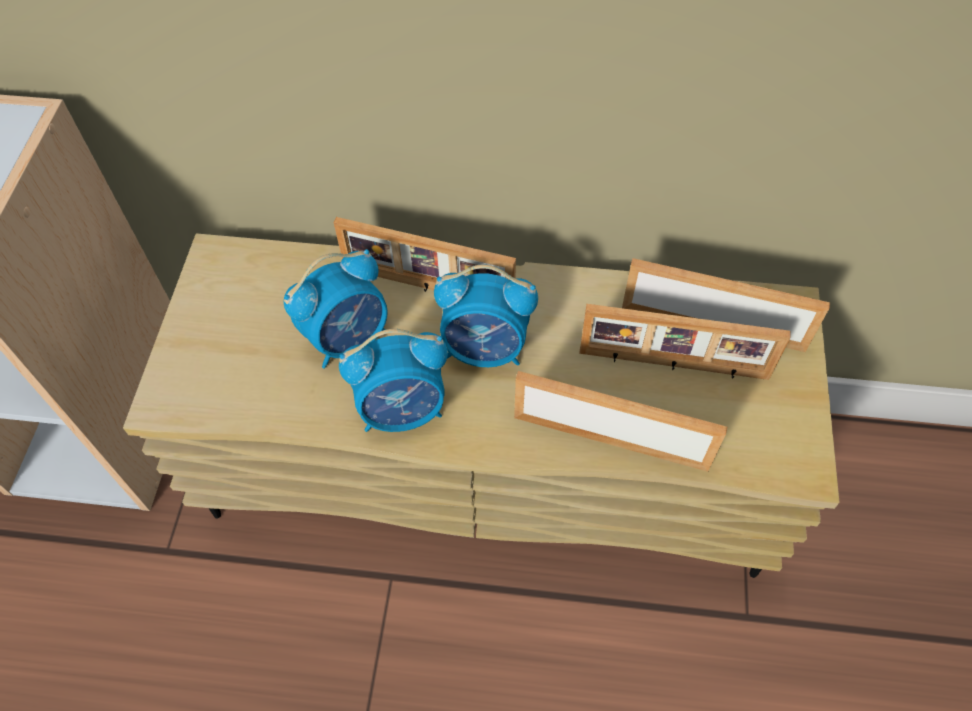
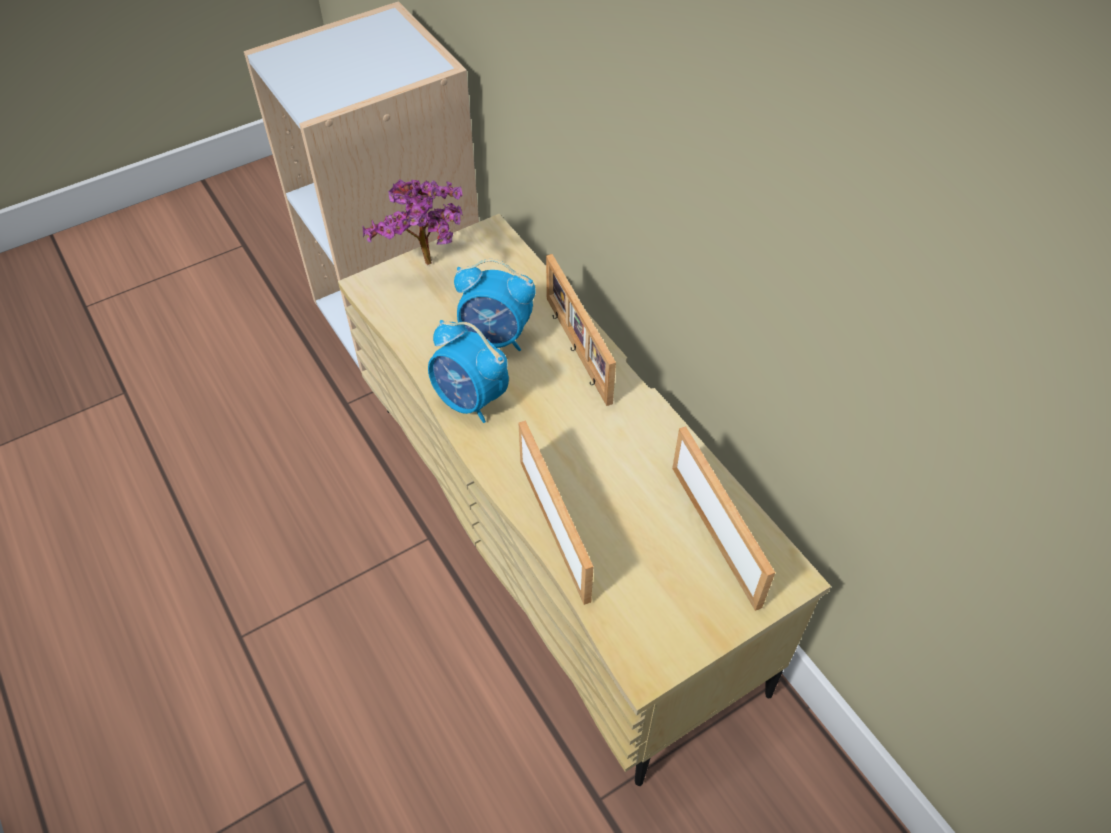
camera: 50 degrees right, 5 degrees down
(200, 335) = (429, 268): none -> potted plant
(485, 349) = (559, 412): alarm clock -> none
(673, 365) = (654, 529): picture frame -> none

